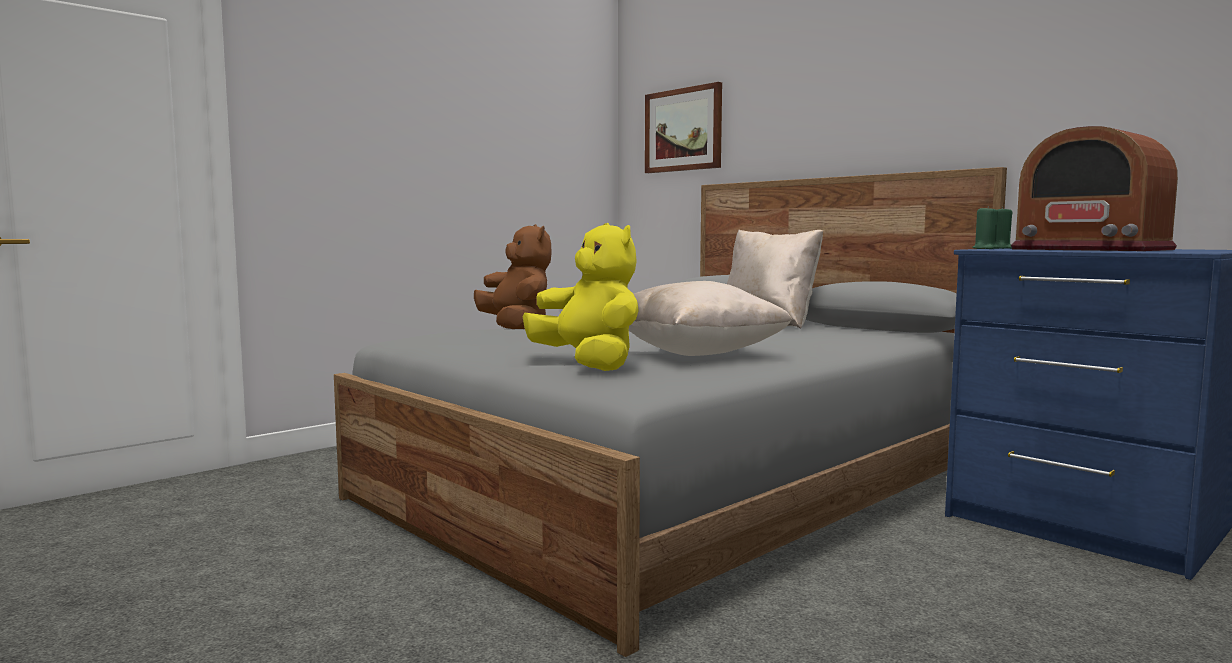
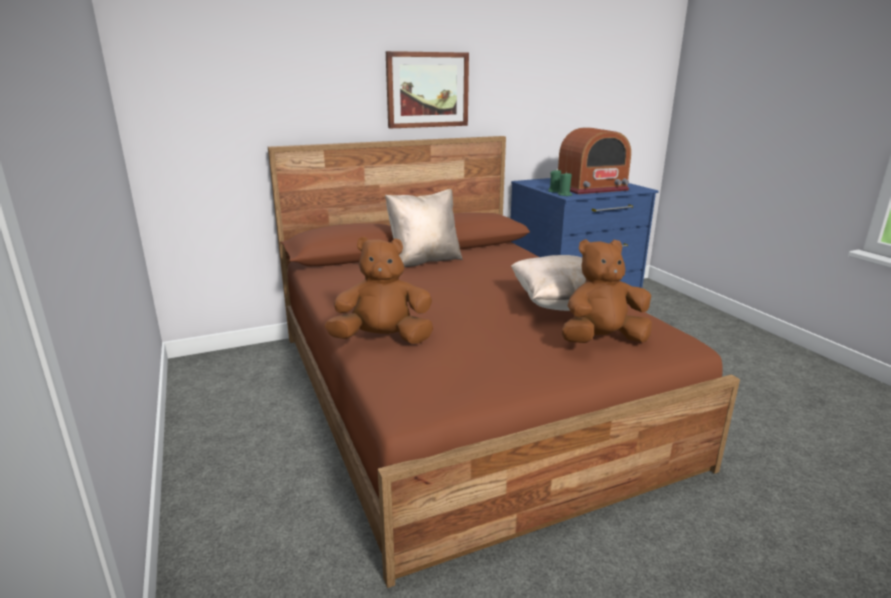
camera: 70 degrees left, 15 degrees up
(589, 364) = (602, 340): yellow plush toy -> brown plush toy
(683, 130) = (222, 89): picture -> picture (427, 90)
(683, 485) = (462, 392): grey bed -> brown bed

